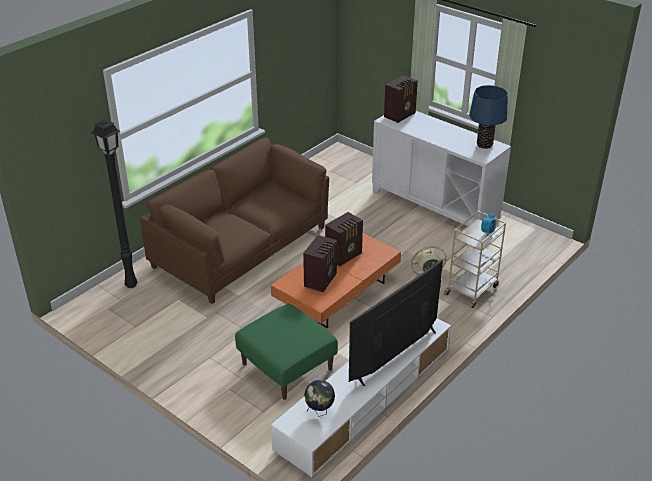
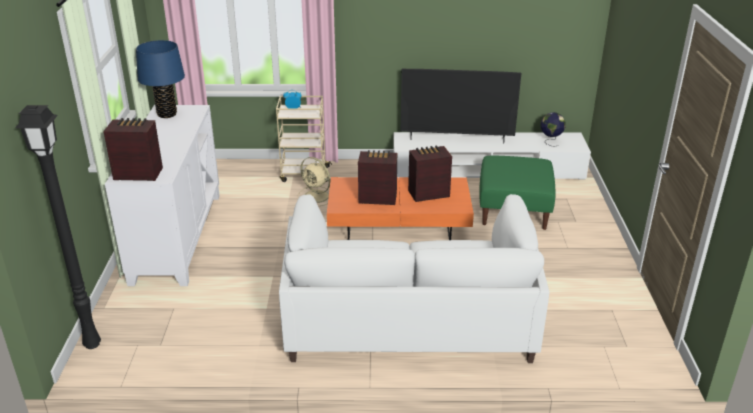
camera: 130 degrees left, 5 degrees down
(131, 284) = (576, 357): black floor lamp -> black floor lamp (91, 345)
(241, 247) = (409, 320): brown sofa -> white sofa

